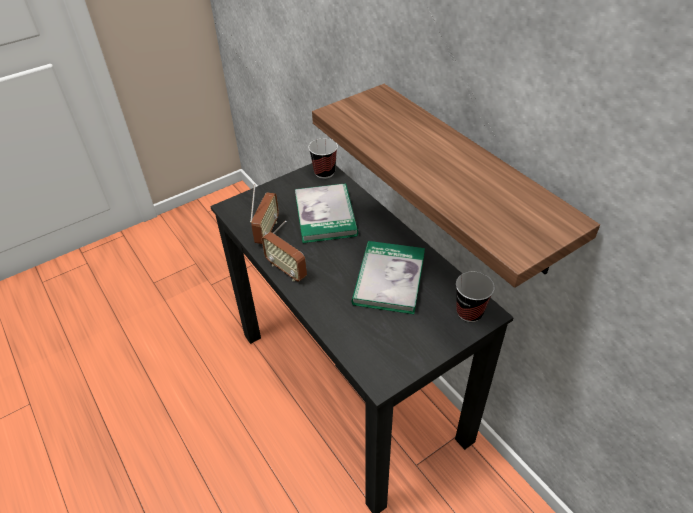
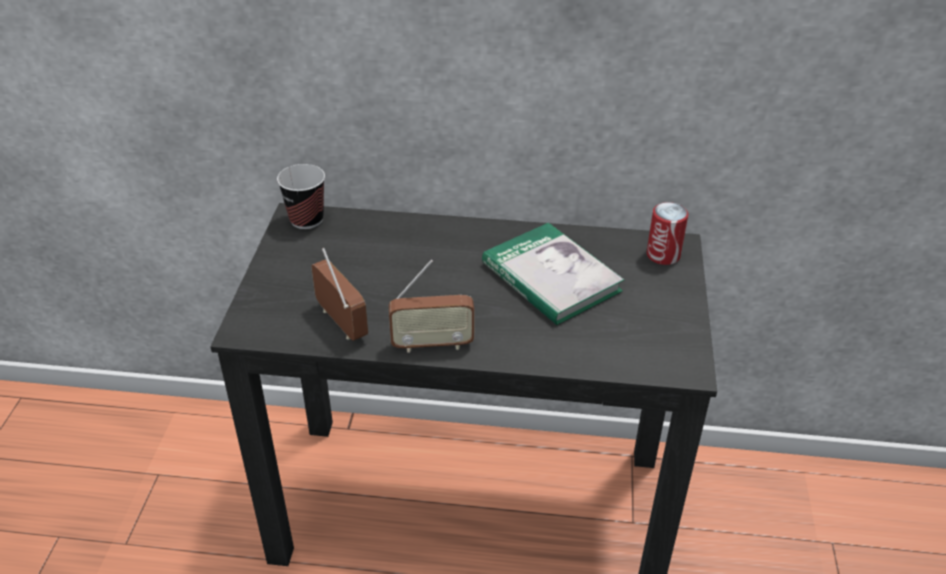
camera: 50 degrees left, 5 degrees down
(325, 215) = (383, 262): book -> none
(469, 312) = (663, 255): cup -> can
(470, 178) = (593, 94): shelf -> none

